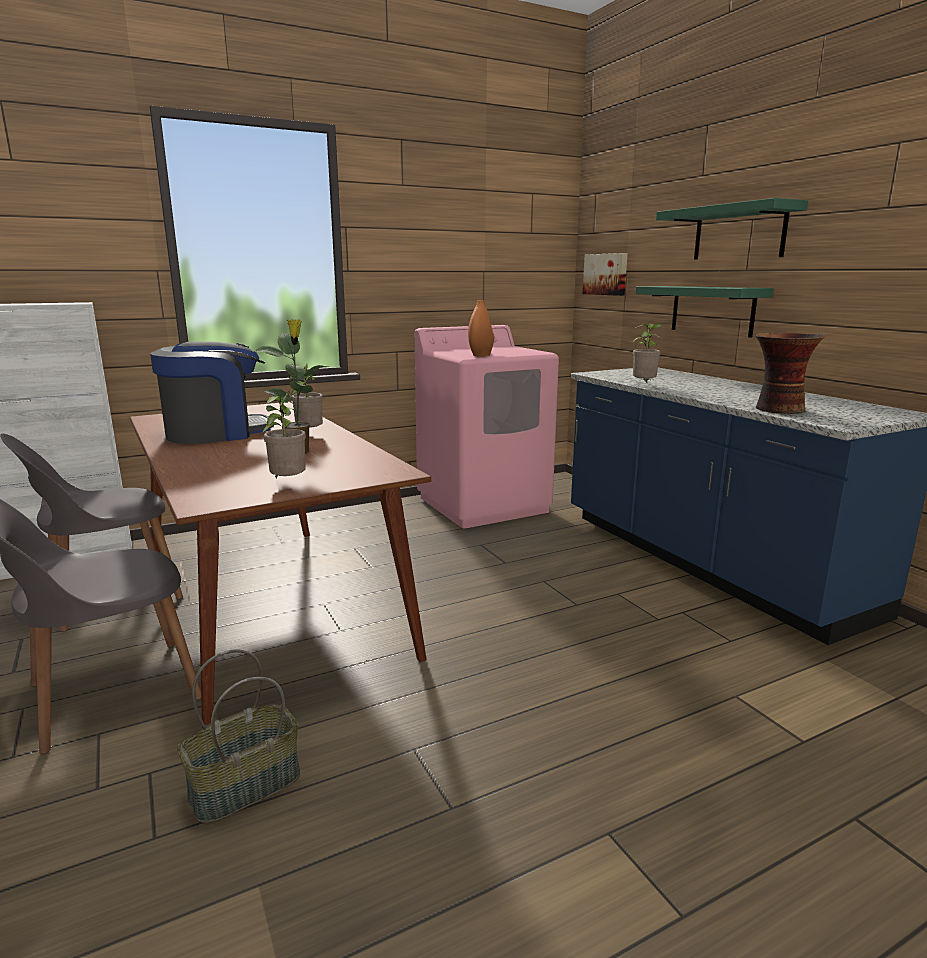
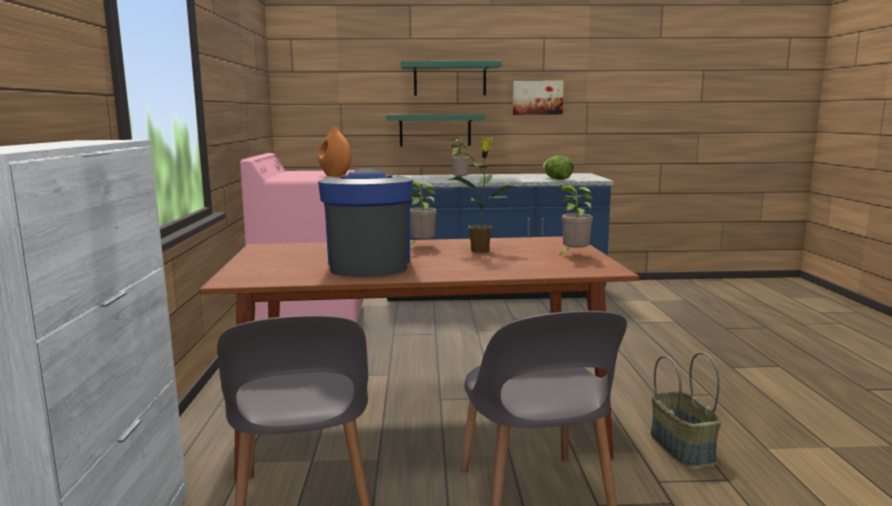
camera: 65 degrees left, 5 degrees down
(606, 274) = (317, 106): picture -> picture (537, 97)
(778, 409) = (557, 179): vase -> lettuce

